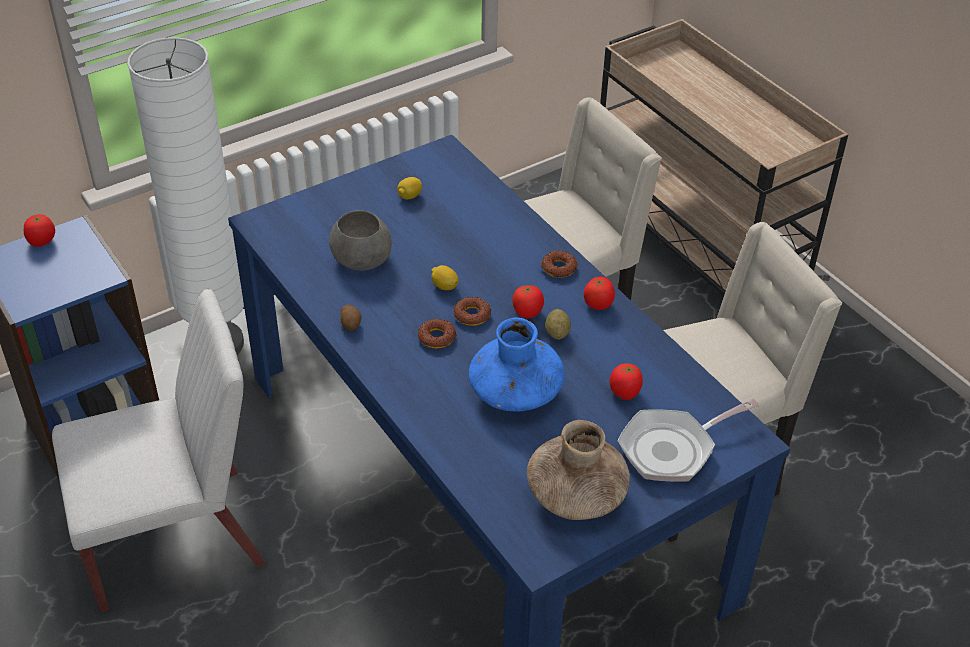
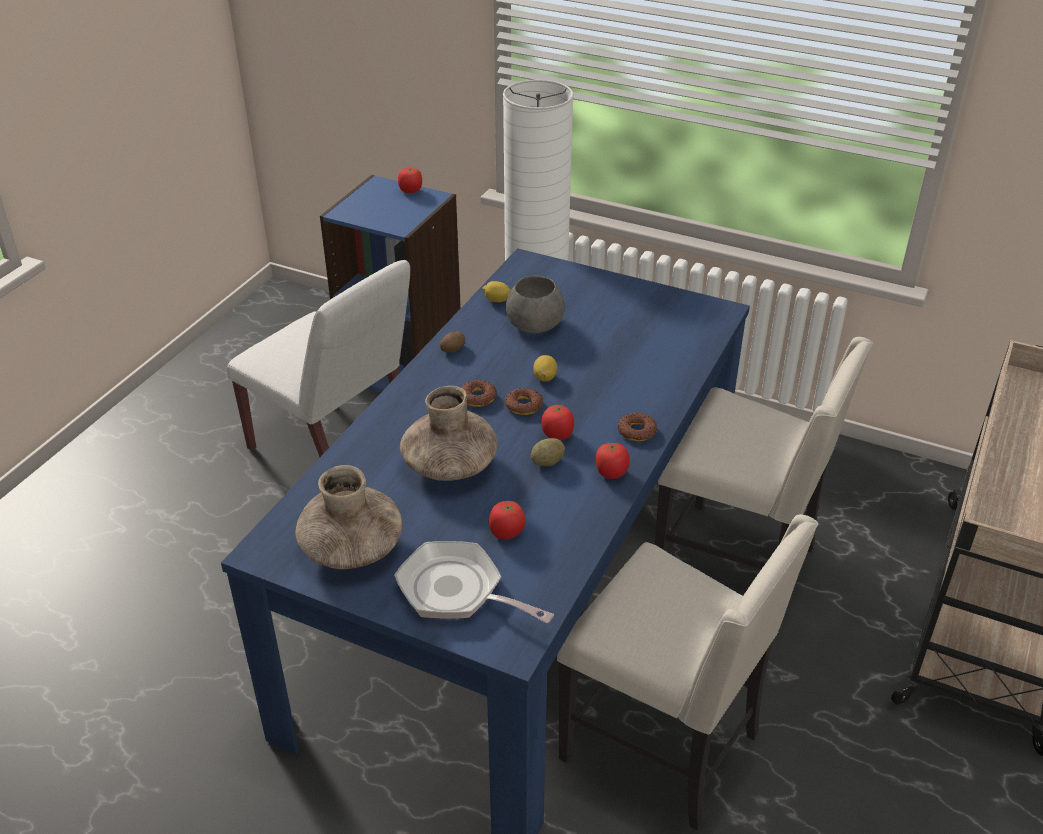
camera: 60 degrees right, 5 degrees down
(409, 196) = (639, 316): lemon -> lemon (496, 300)
(515, 392) = (450, 465): blue vase -> brown vase

